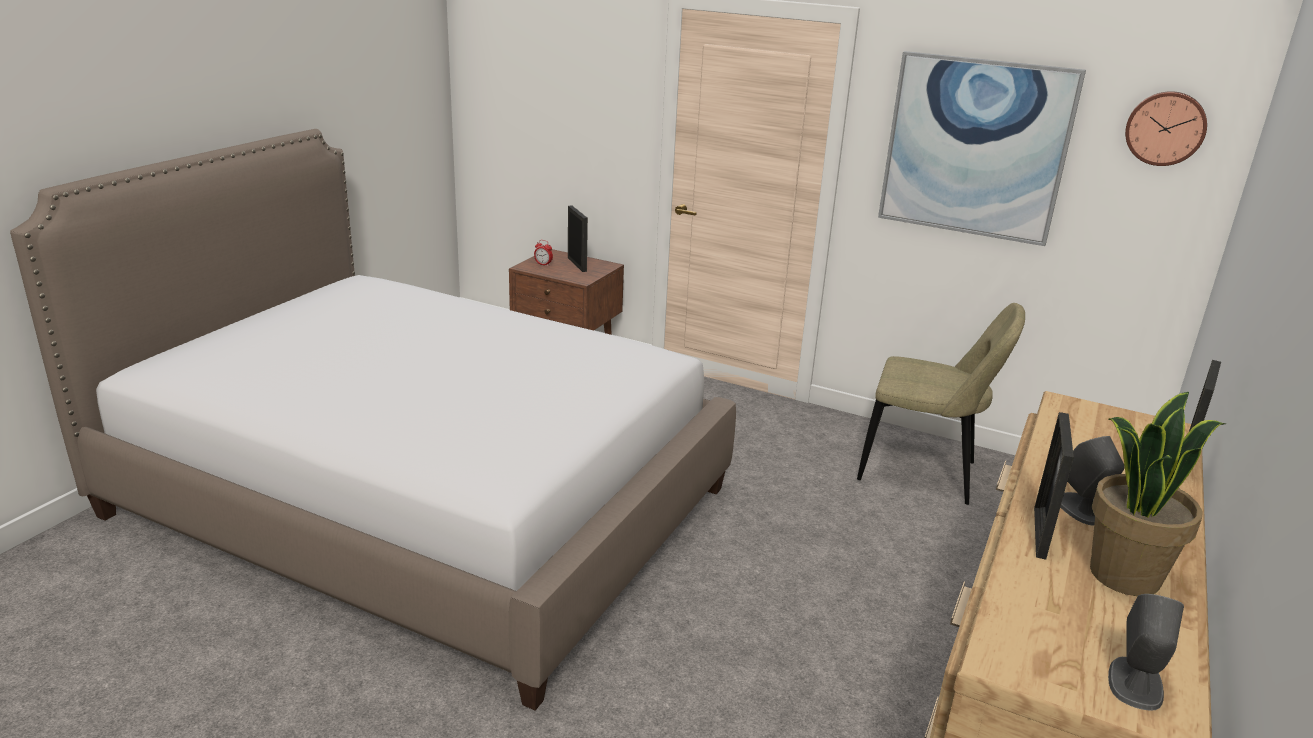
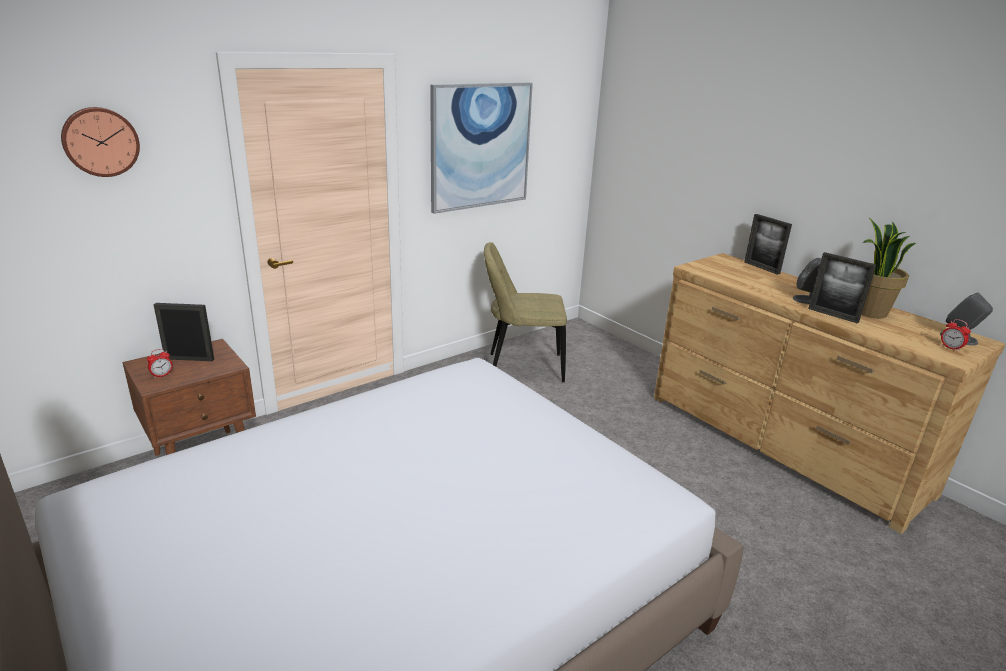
camera: 65 degrees left, 0 degrees up
(923, 473) = (521, 367): beige chair -> beige chair turned 135 degrees counterclockwise
(1058, 664) = (950, 348): none -> alarm clock
(1165, 128) = (565, 111): wall clock -> wall clock (100, 141)

